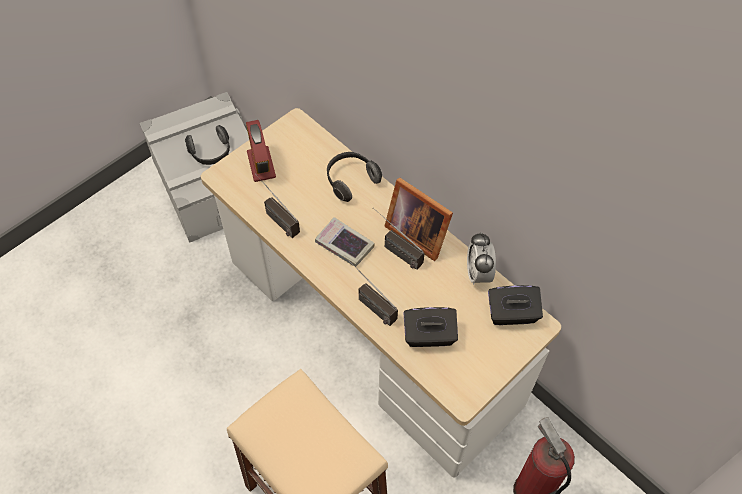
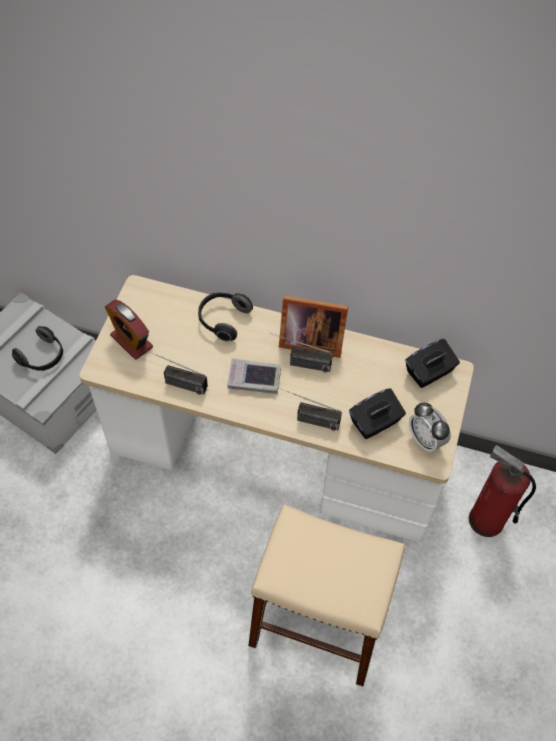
camera: 30 degrees left, 0 degrees up
(478, 273) = (382, 351): alarm clock -> alarm clock (425, 440)

